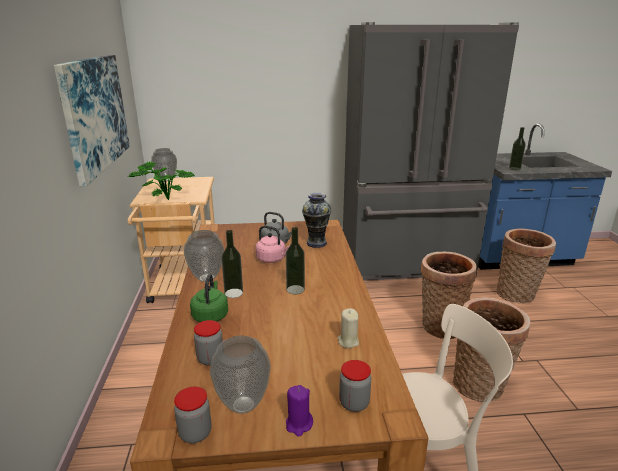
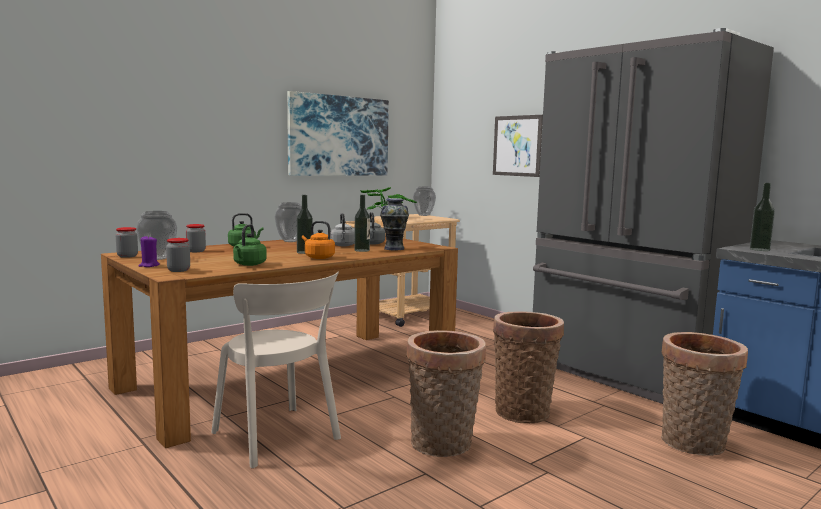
camera: 55 degrees right, 15 degrees down
(233, 293) = (278, 246): bottle -> bottle (362, 250)
(259, 97) = (517, 146): none -> picture
(272, 259) = (343, 245): pink kettle -> grey kettle
(335, 290) = (318, 257): none -> orange kettle
(348, 341) = (249, 264): beige candle -> green kettle

